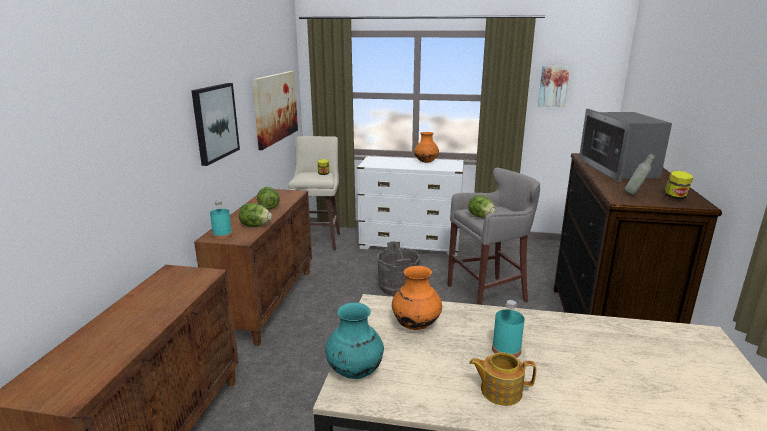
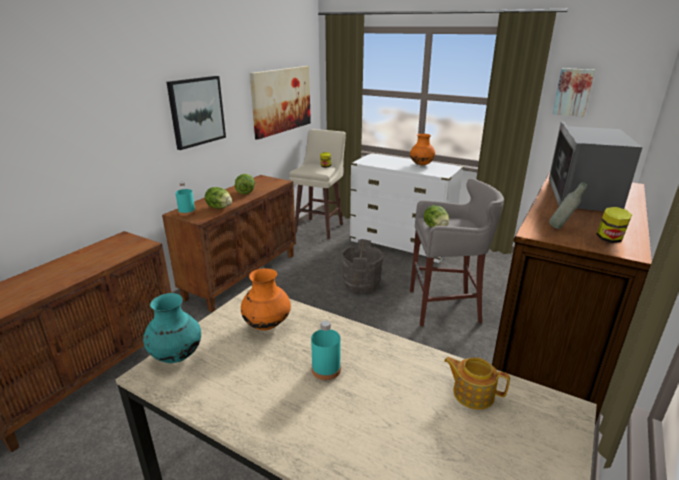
camera: 20 degrees right, 5 degrees up
(500, 390) = (280, 408): teapot -> teapot (472, 393)

